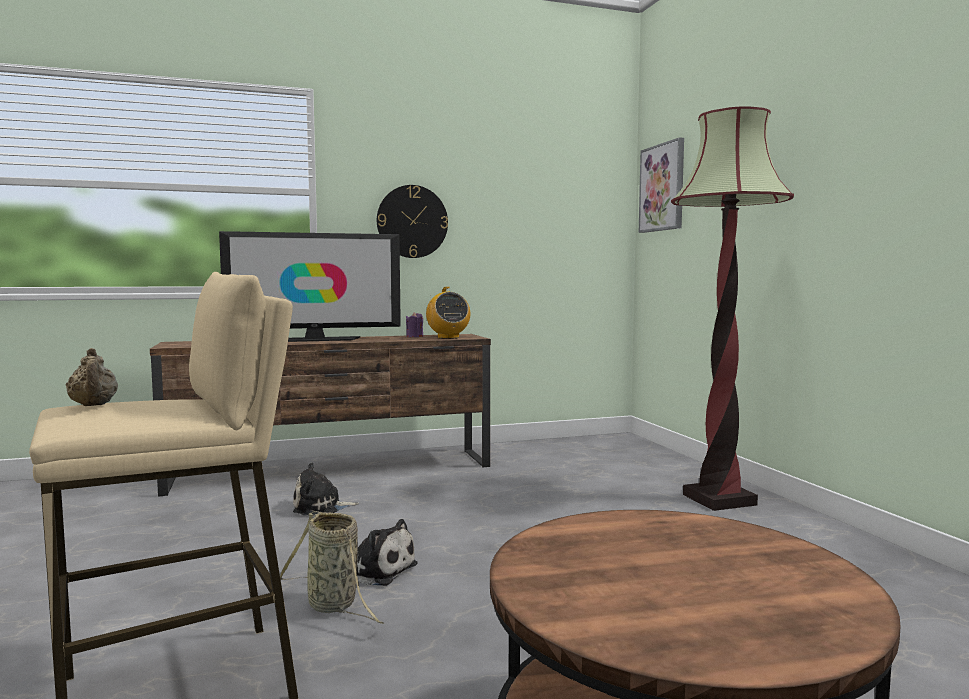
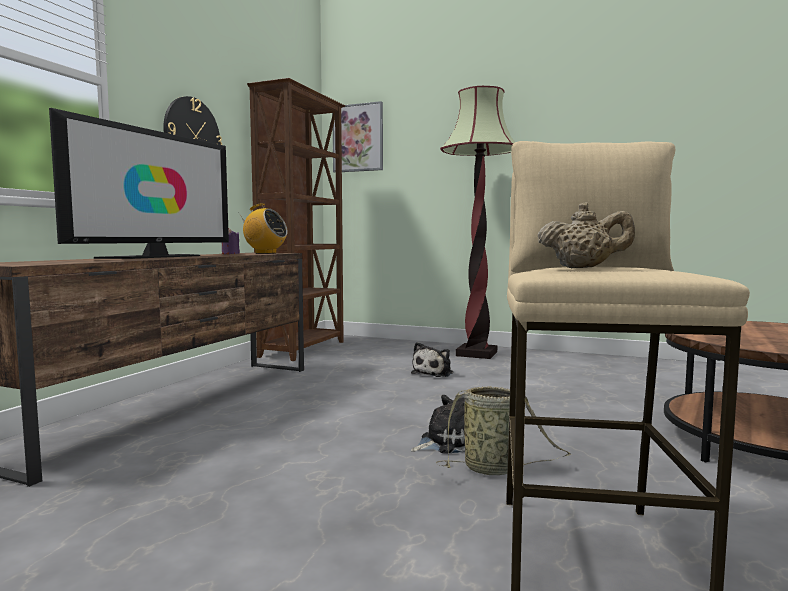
camera: 50 degrees left, 0 degrees up
(320, 507) = (267, 429): plush toy -> plush toy (434, 373)
(555, 445) = (304, 349): none -> brown bookcase

